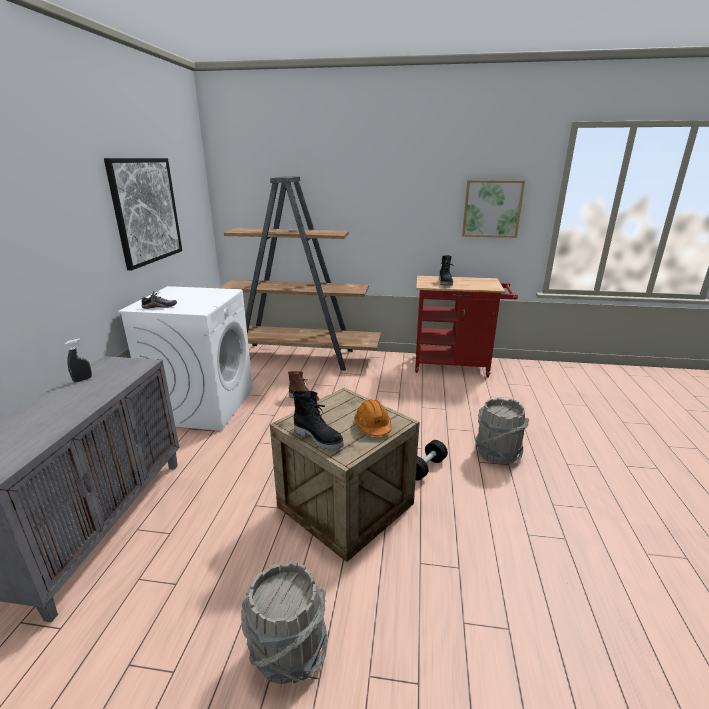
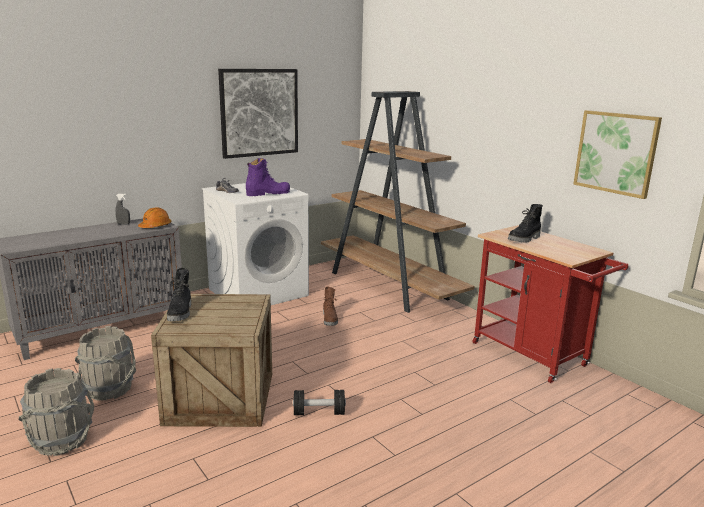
camera: 45 degrees right, 5 degrees down
(206, 298) = (268, 193): none -> purple boot
(372, 426) = (224, 323): orange hard hat -> orange hard hat (155, 226)
(497, 453) = (403, 441): grey bucket -> grey bucket (109, 389)

